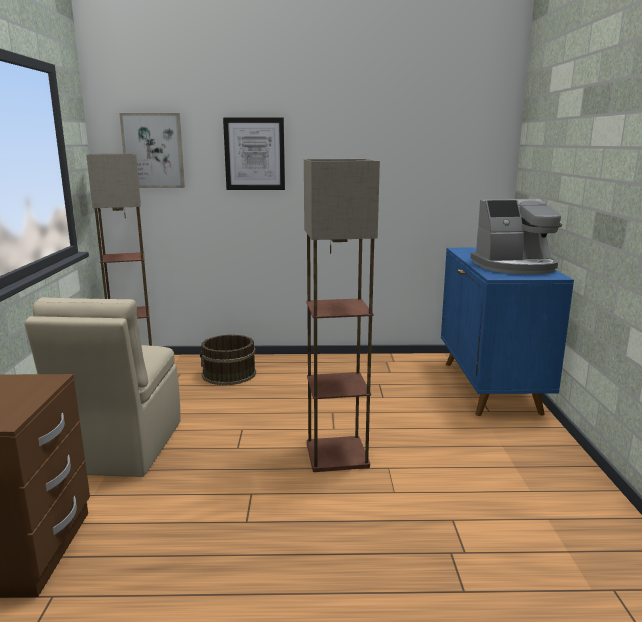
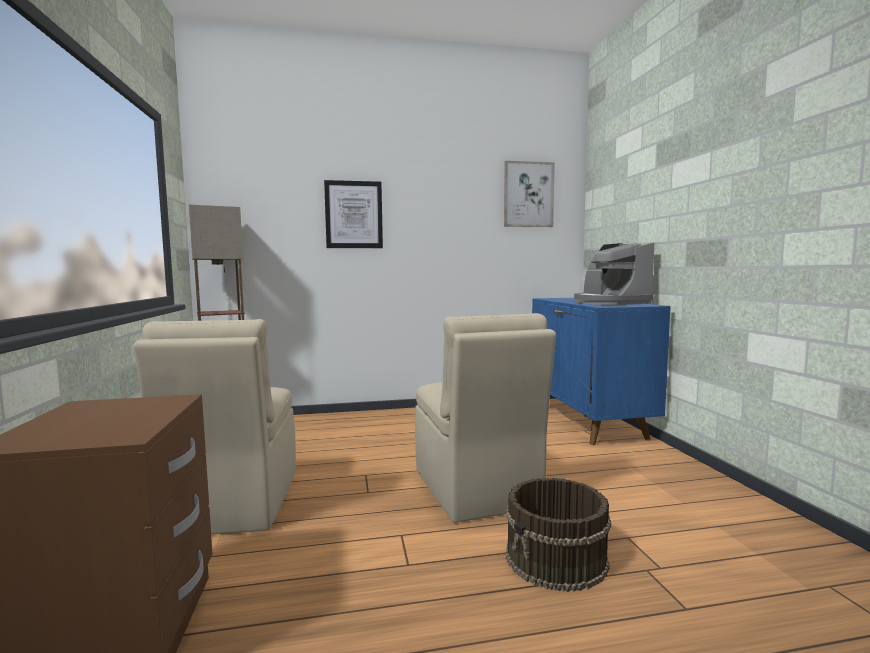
camera: 10 degrees left, 10 degrees down
(153, 151) = (253, 210): picture -> picture (528, 194)
(229, 374) = (333, 429): brown bucket -> brown bucket (557, 559)
(336, 455) = (476, 489): floor lamp -> beige chair
(515, 267) = (609, 302): coffee machine -> coffee machine turned 90 degrees clockwise

